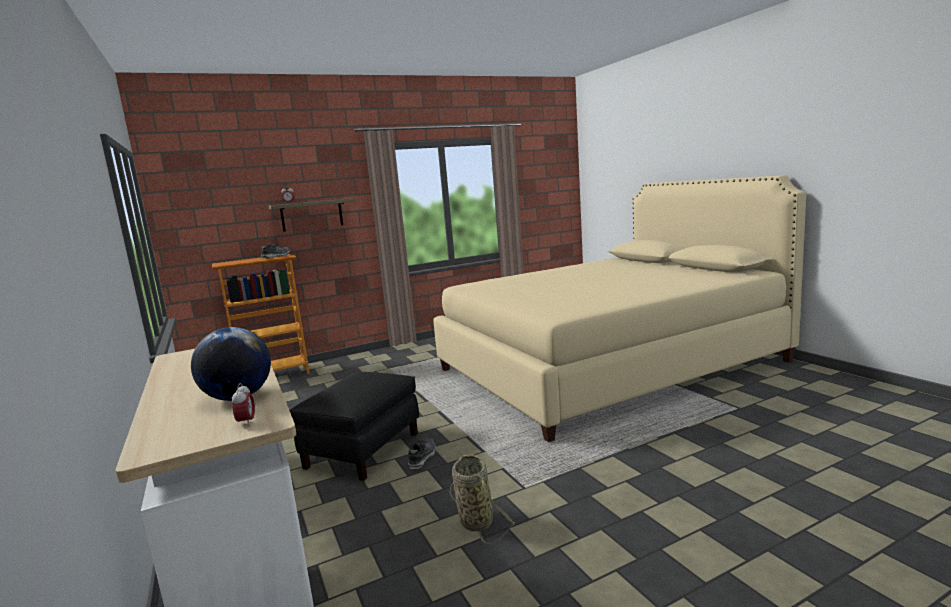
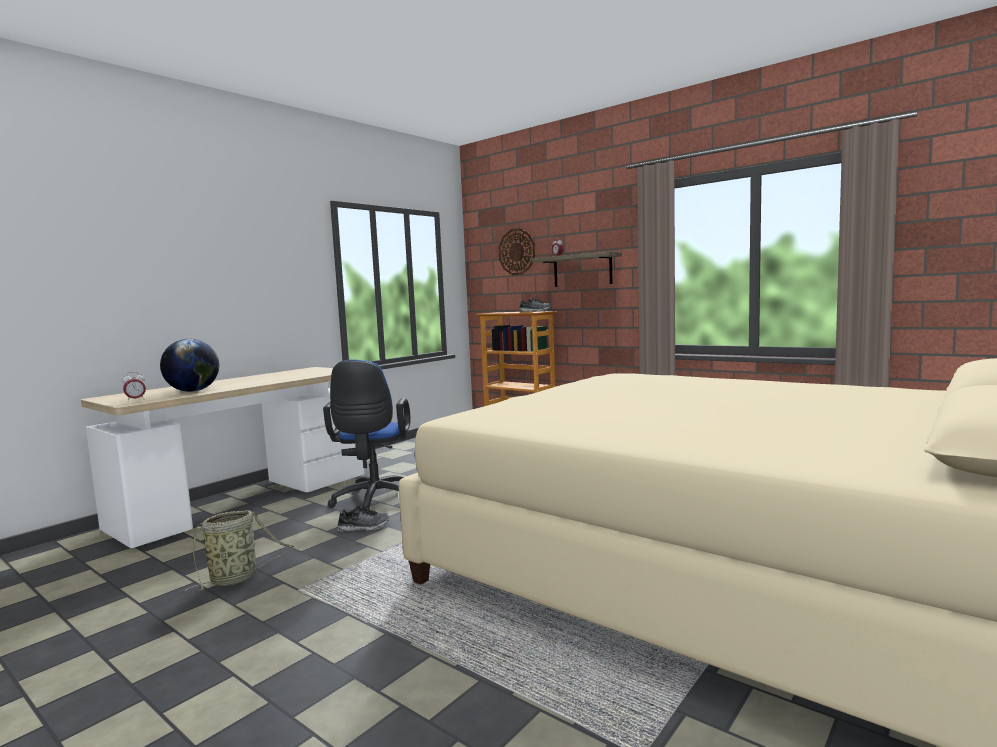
camera: 65 degrees right, 5 degrees down
(229, 199) = (517, 252): none -> wall clock
(363, 450) = (374, 502): black ottoman -> blue office chair

